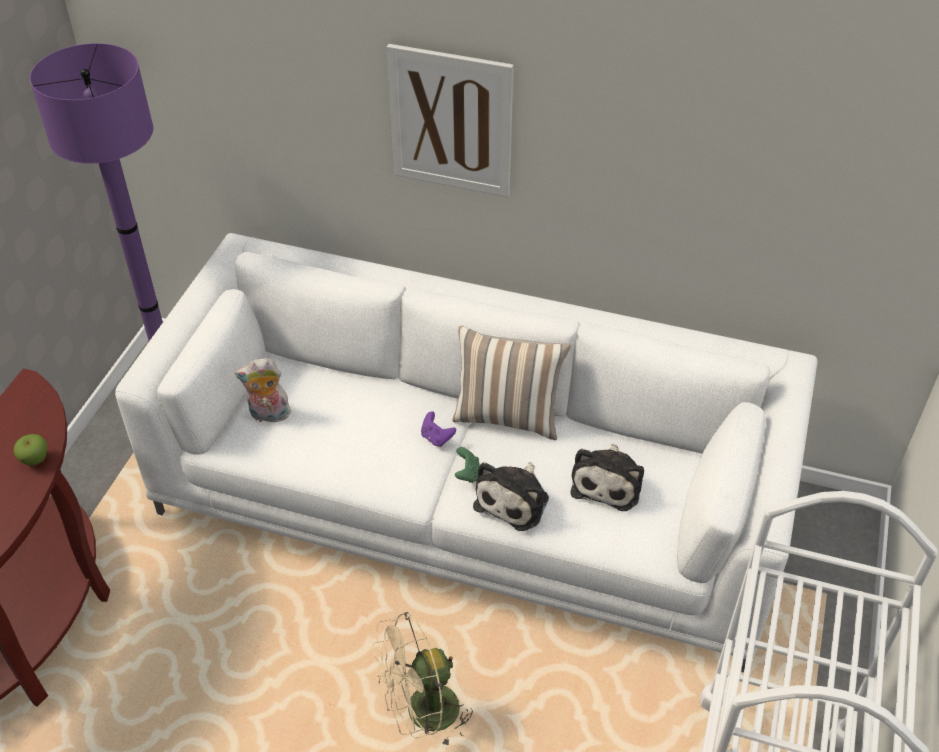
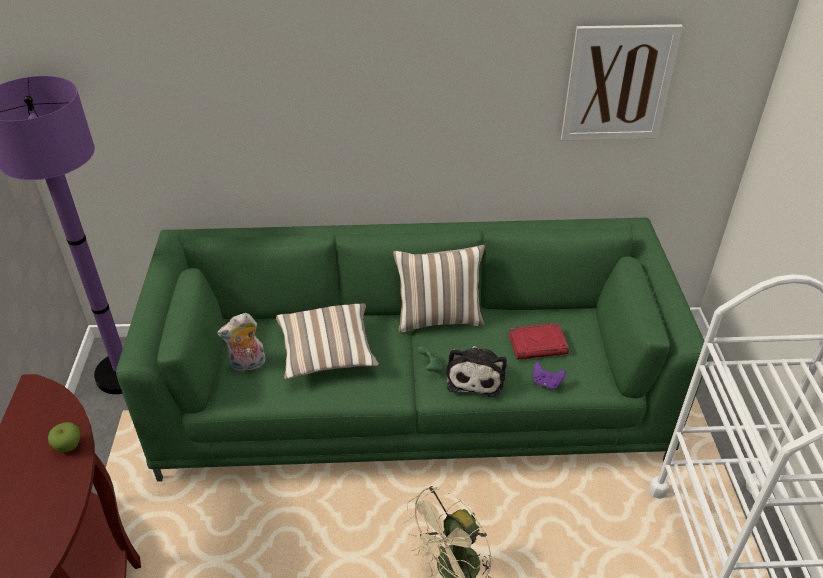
camera: 20 degrees left, 5 degrees down
(360, 425) = (327, 353): none -> pillow
(436, 438) = (393, 347): purple game controller -> purple game controller (546, 383)
(451, 121) = (353, 88): picture -> picture (618, 84)
(470, 500) = (411, 398): white sofa -> green sofa
(608, 482) = (538, 344): plush toy -> red book

